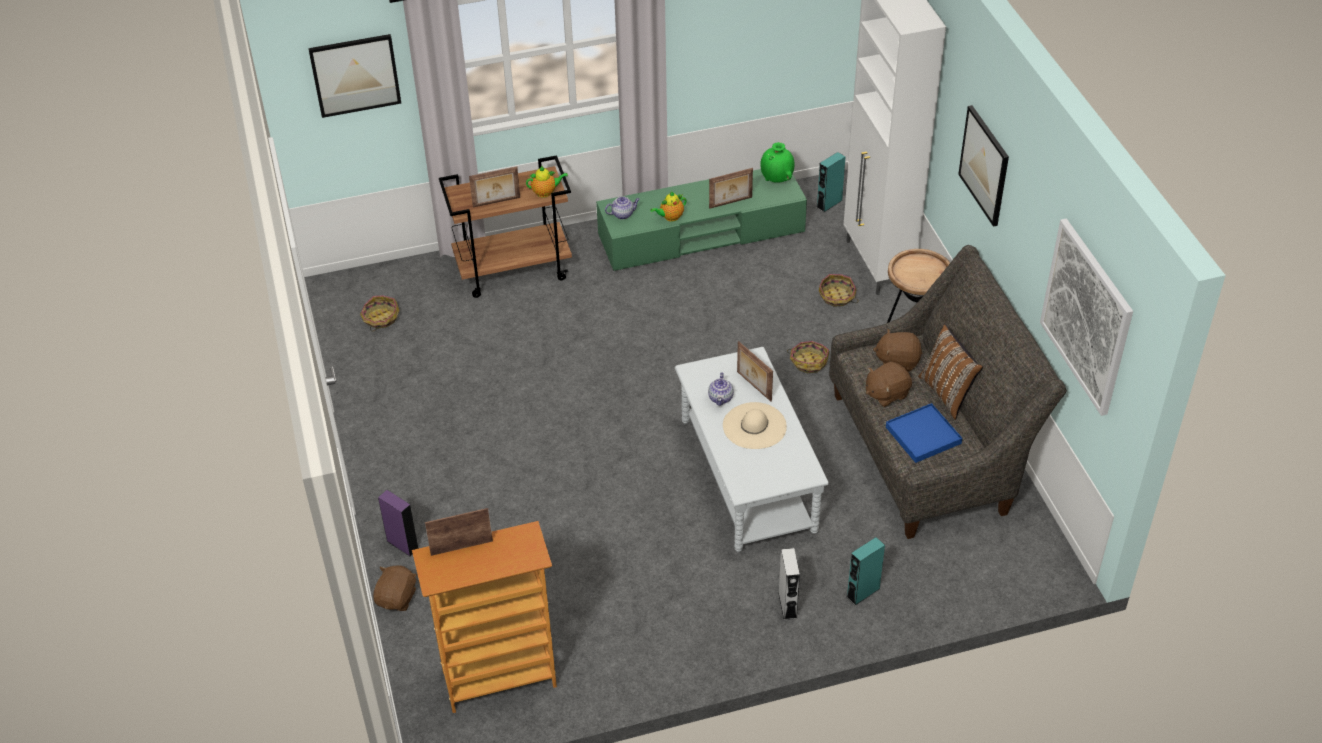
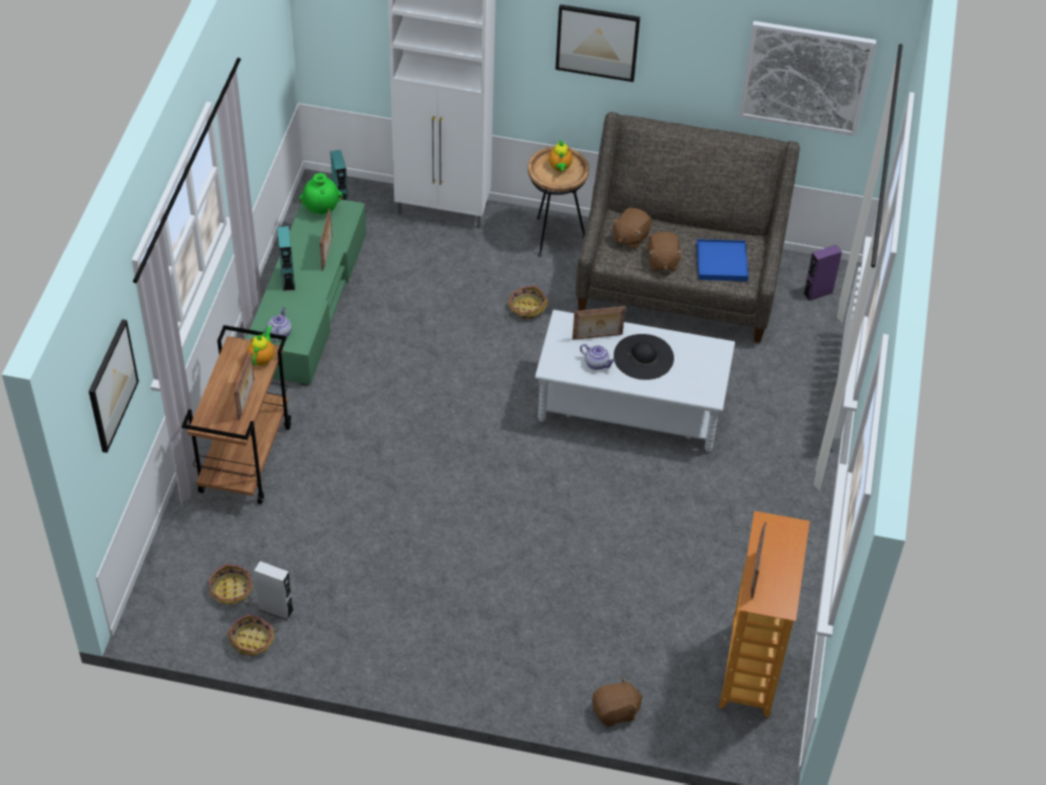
camera: 65 degrees left, 5 degrees up
(397, 598) = (615, 711): brown plush toy -> brown plush toy turned 120 degrees clockwise
(402, 544) = (553, 684): purple speaker -> purple speaker (818, 293)
(670, 217) = (312, 302): teapot -> teapot (560, 167)
(754, 426) = (643, 357): beige hat -> black hat
(787, 605) = (782, 446): grey speaker -> grey speaker (276, 609)
(837, 297) = (462, 253): basket -> basket (253, 641)
(863, 592) = (797, 395): turquoise speaker -> turquoise speaker (288, 279)
(947, 393) = (686, 227): brown pillow -> none

